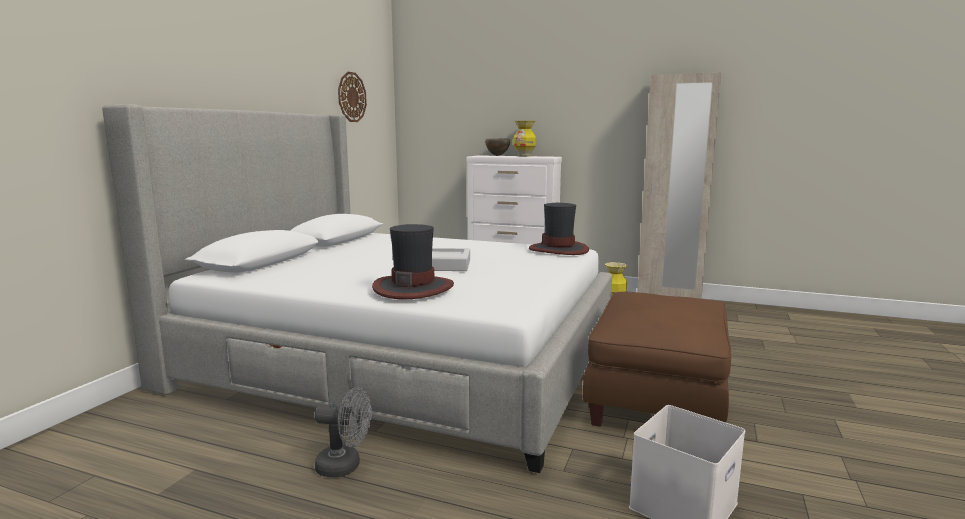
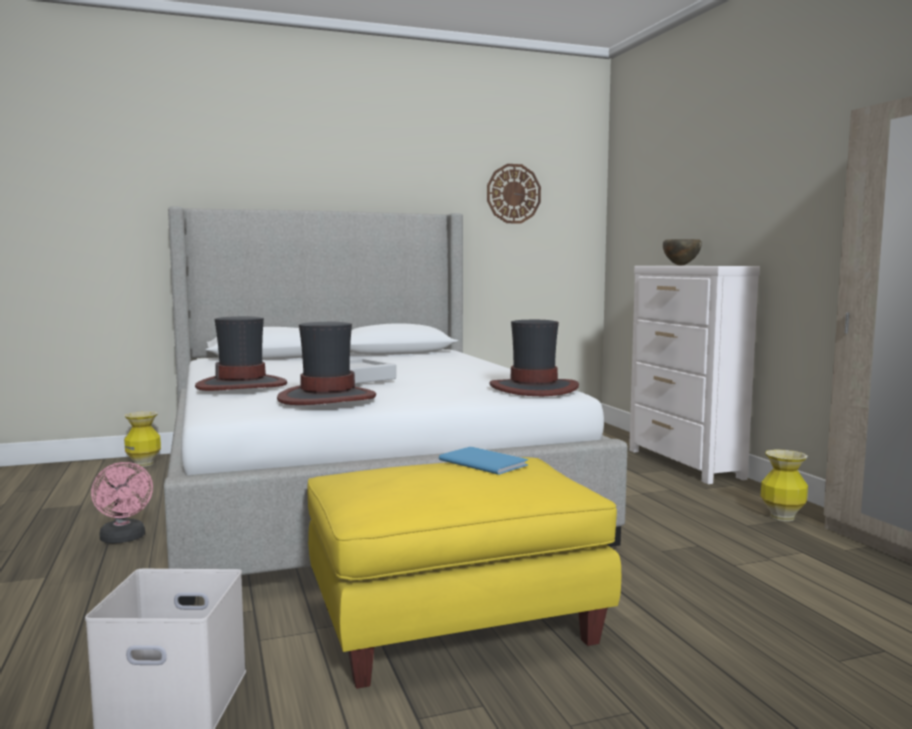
camera: 50 degrees right, 5 degrees down
(345, 466) = (124, 539): grey fan -> pink fan
(518, 281) = (326, 398): none -> hat
(524, 156) = (709, 265): vase -> vase (144, 464)
(641, 298) = (483, 462): none -> blue book
(656, 400) = (455, 622): brown ottoman -> yellow ottoman

